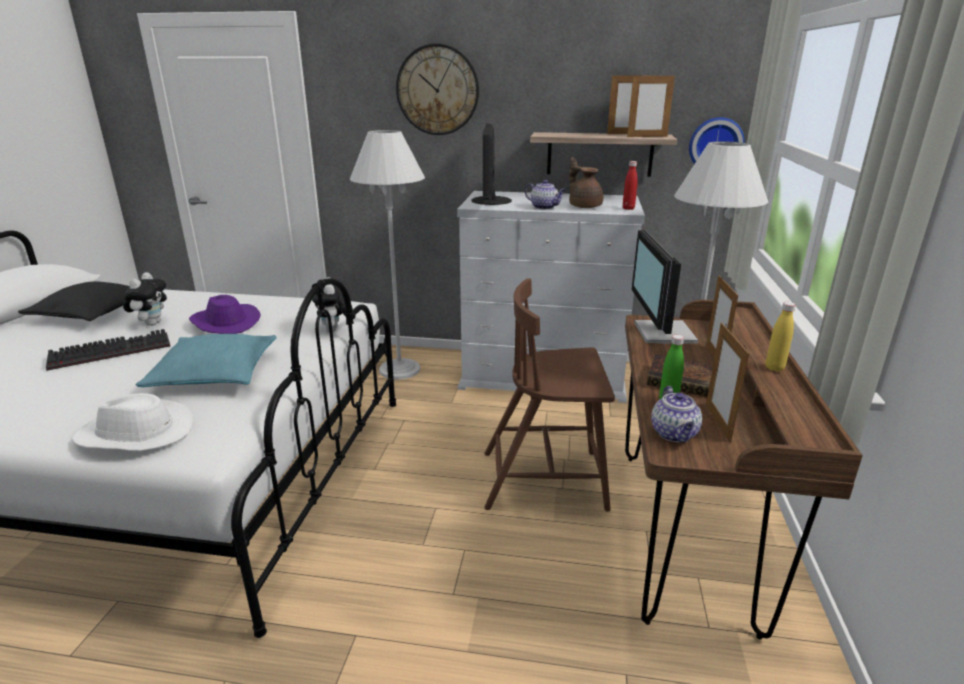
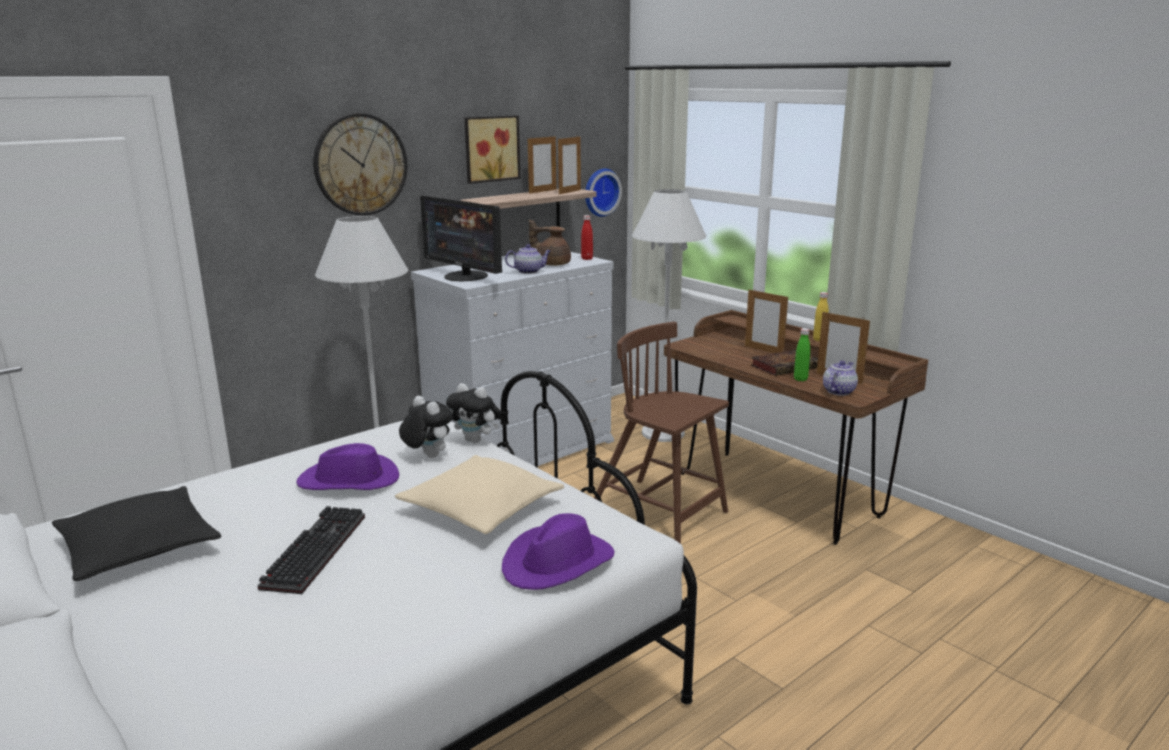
camera: 50 degrees left, 5 degrees down
(135, 434) = (558, 562): white hat -> purple hat
(152, 323) = (265, 517): plush toy -> plush toy (427, 456)
(215, 373) = (481, 508): turquoise pillow -> beige pillow
(546, 479) = (660, 512): brown chair -> brown chair turned 90 degrees clockwise
(573, 84) = (490, 148): none -> picture
(662, 333) = (709, 348): monitor -> none
(675, 434) = (838, 391): teapot -> teapot turned 90 degrees counterclockwise

